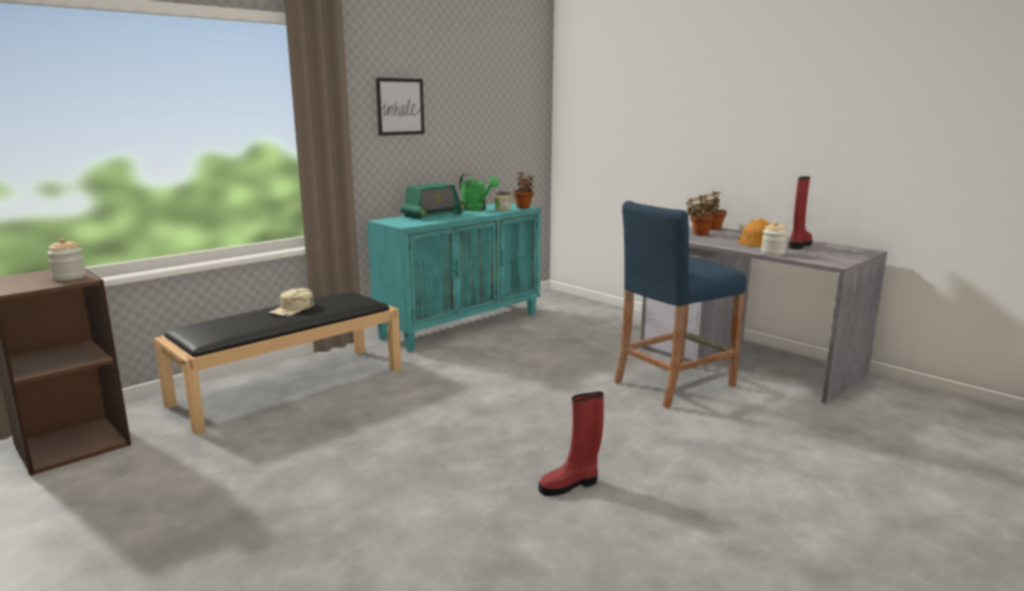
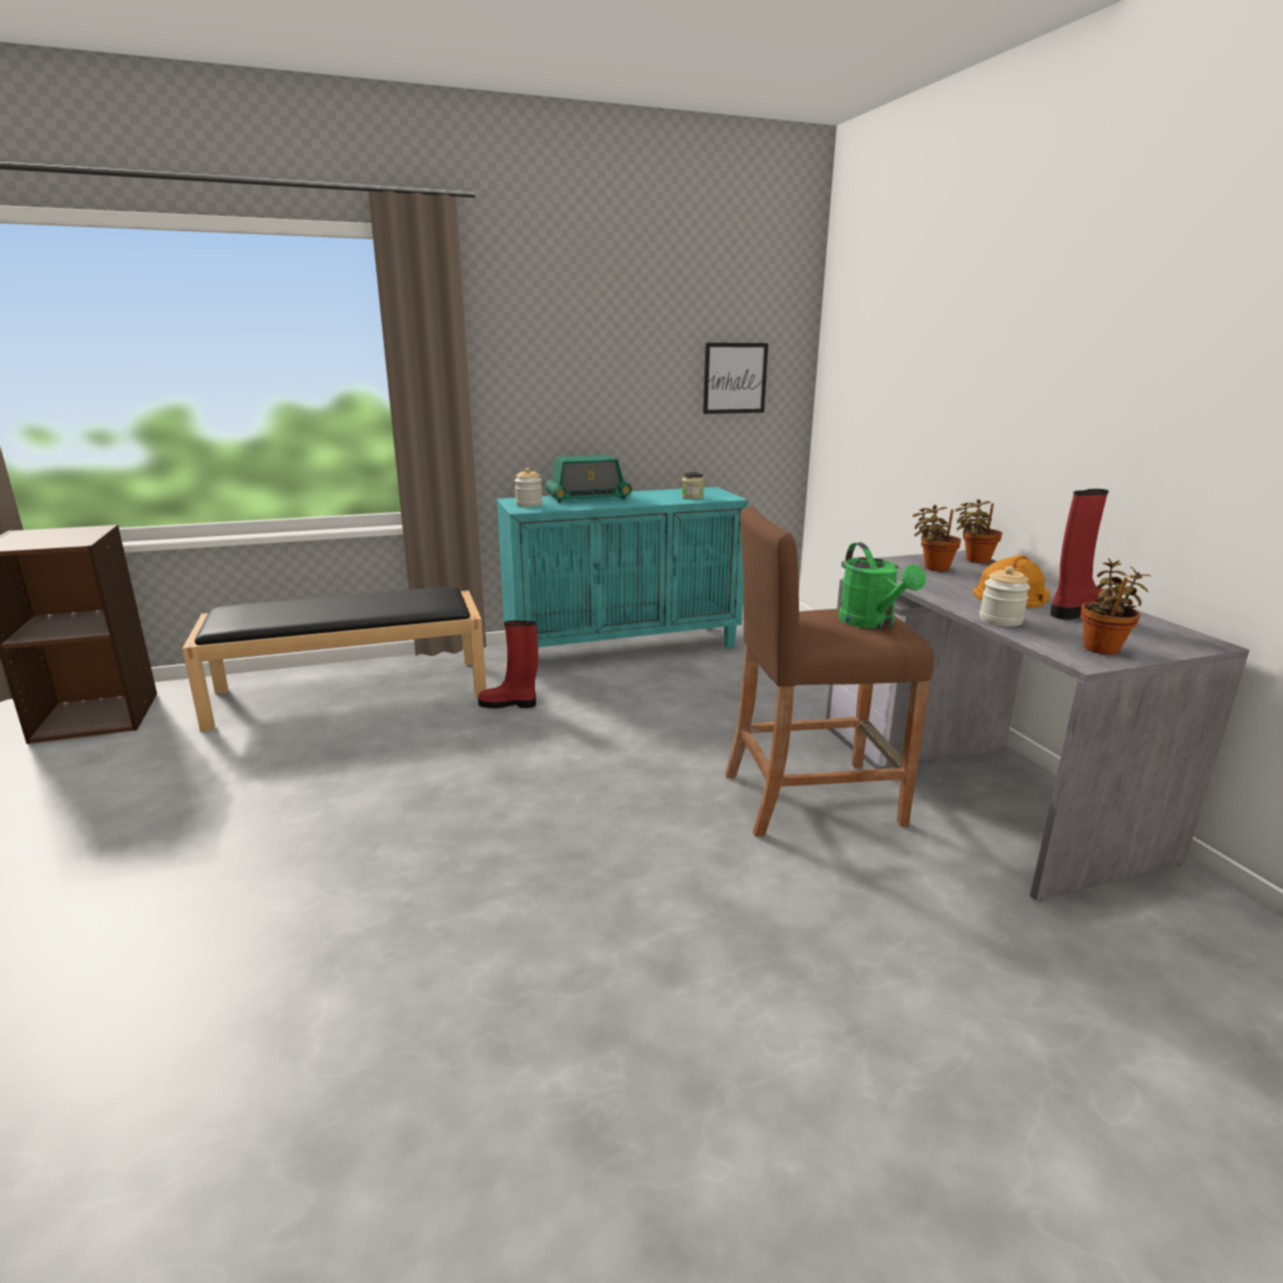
camera: 25 degrees right, 5 degrees up
(69, 277) = (73, 538): jar -> jar (529, 504)
(292, 309) = (356, 601): beige cap -> none
(400, 106) = (554, 348): picture -> picture (735, 378)
(477, 209) = (657, 495): green watering can -> green watering can (872, 623)
(524, 207) = (726, 496): potted plant -> potted plant (1102, 648)
(570, 485) = (485, 925): red boot -> red boot (509, 704)
(673, 383) = (811, 798): blue stool -> brown stool

